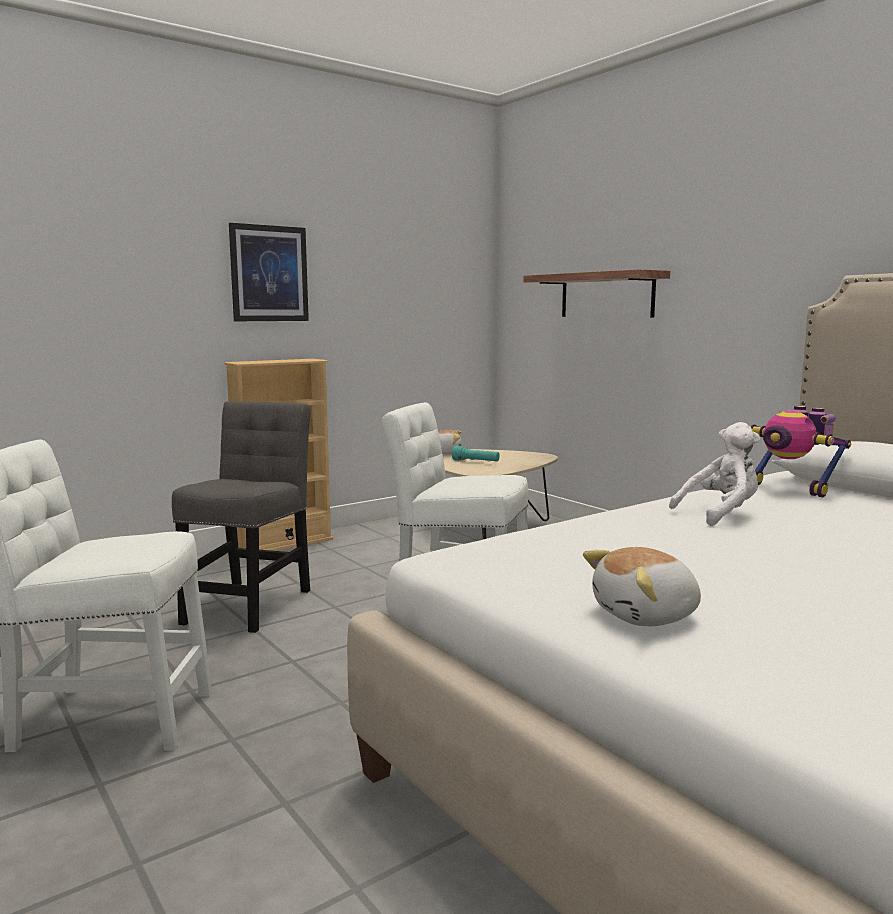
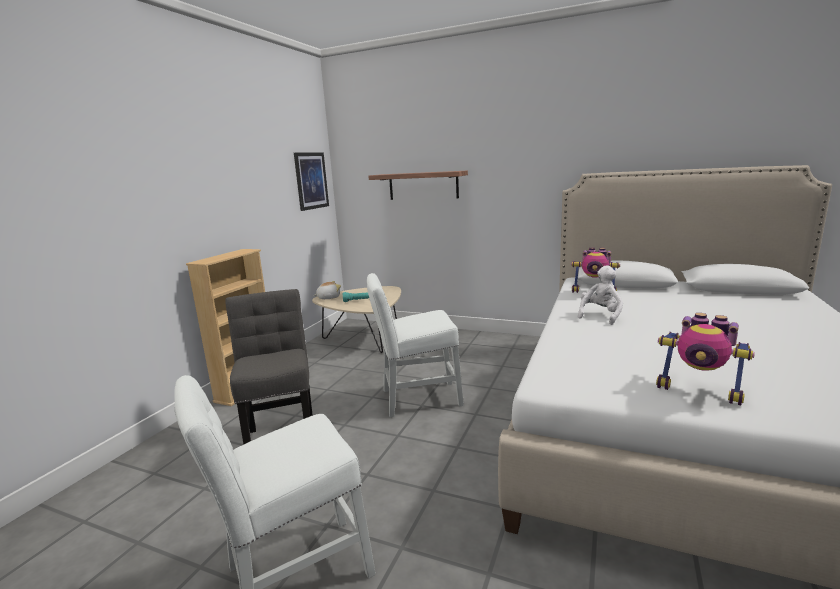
camera: 30 degrees left, 5 degrees up
(269, 273) = (204, 188): picture -> picture (311, 181)
(647, 615) = (699, 391): plush toy -> toy robot

